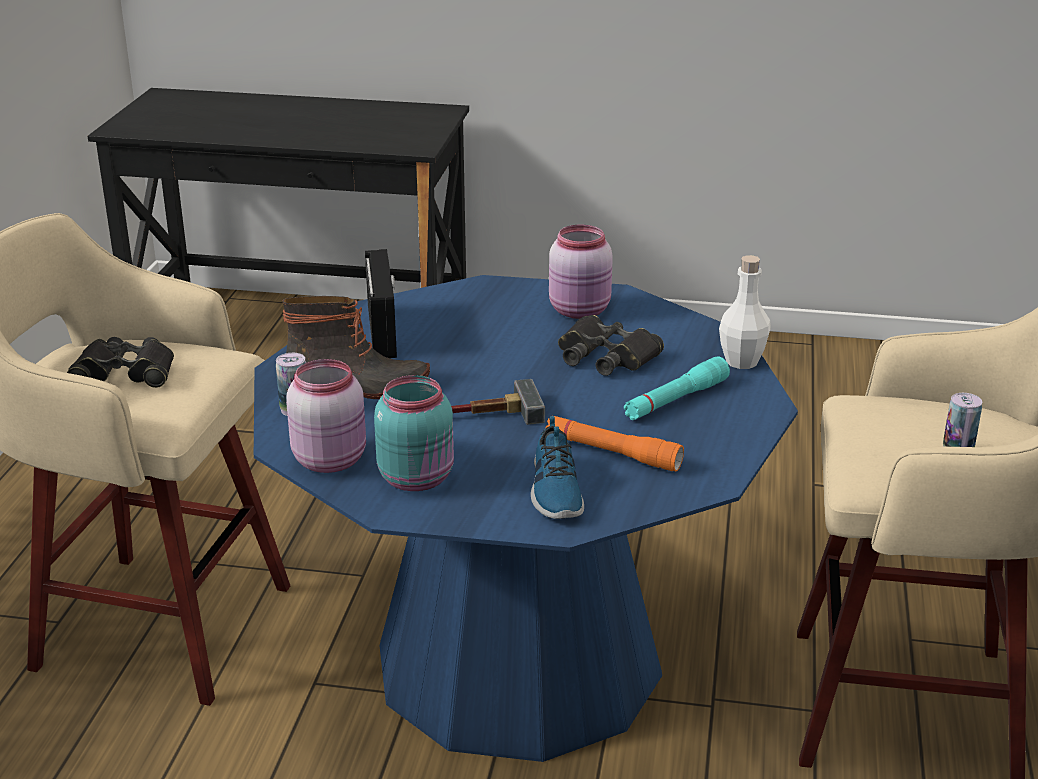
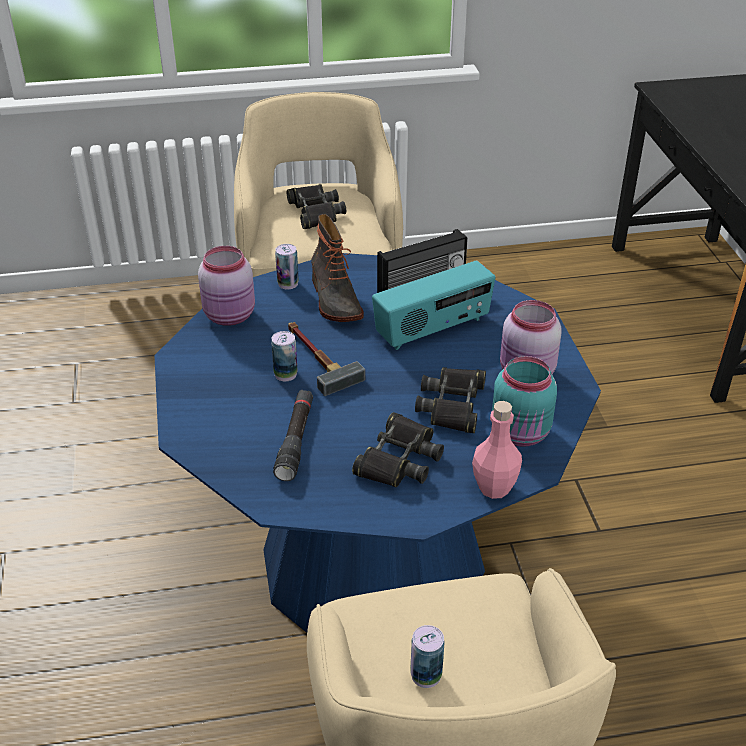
camera: 70 degrees right, 10 degrees up
(418, 478) = (222, 357): turquoise jar -> turquoise jar (521, 434)
(468, 341) = (433, 330): none -> radio
(485, 440) = (285, 374): none -> can
(554, 490) = (230, 423): shoe -> none
(612, 453) = (295, 440): orange flashlight -> black flashlight
(675, 400) = (399, 459): turquoise flashlight -> black binoculars
(741, 361) = (494, 488): white bottle -> pink bottle

